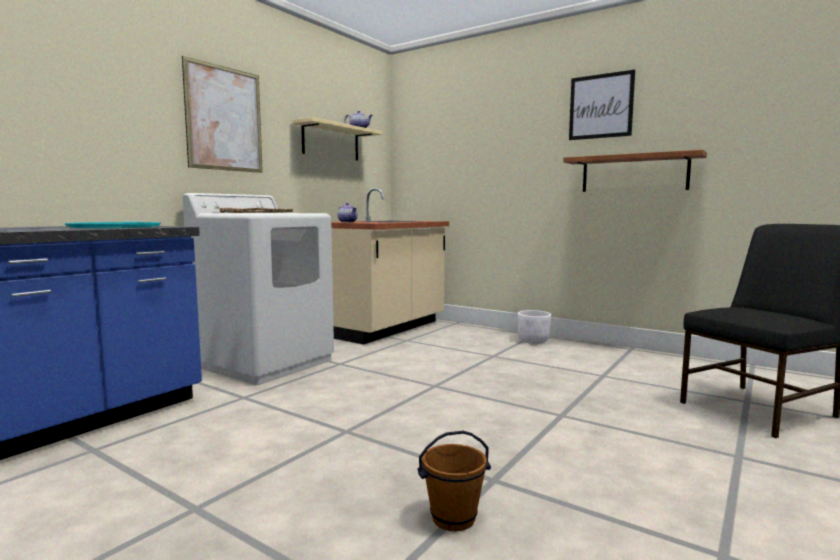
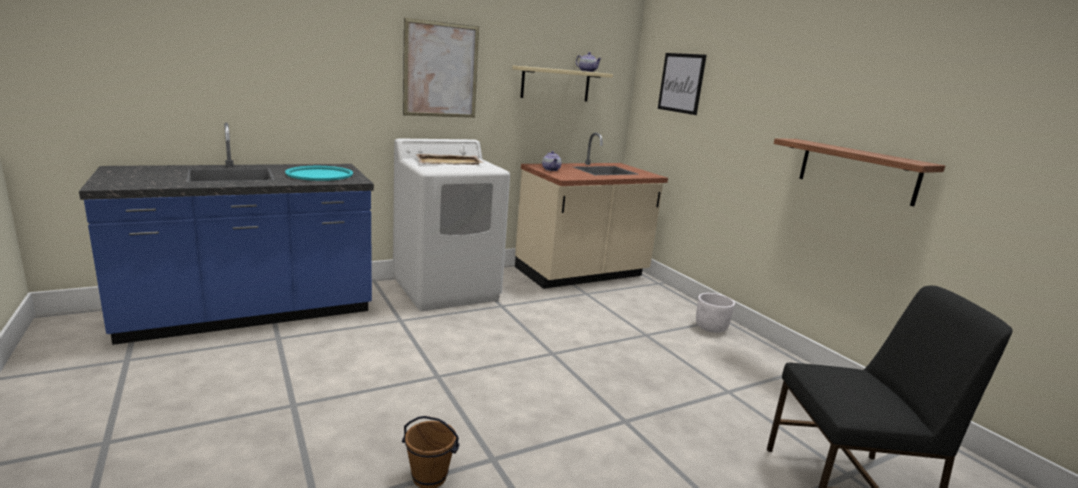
camera: 25 degrees right, 10 degrees up
(601, 106) = (838, 81): picture -> picture (681, 83)

